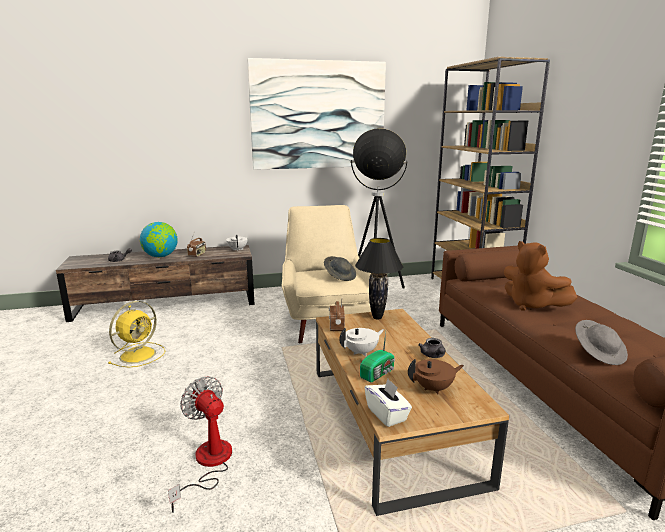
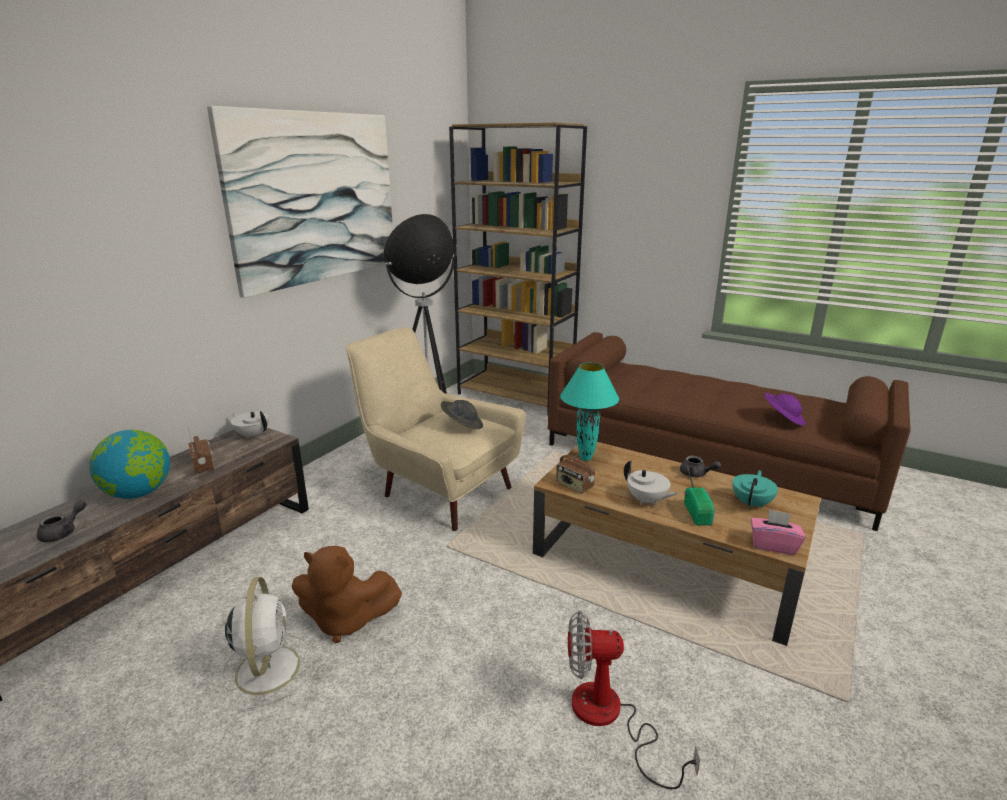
camera: 45 degrees left, 5 degrees up
(139, 354) = (268, 667): yellow fan -> white fan
(361, 352) = (647, 501): white teapot -> white teapot turned 120 degrees clockwise
(377, 317) = (586, 458): black table lamp -> turquoise table lamp
(387, 414) = (773, 545): white tissue box -> pink tissue box
(434, 388) = (752, 503): brown teapot -> turquoise teapot
(531, 305) = (673, 393): brown plush toy -> brown plush toy (345, 620)
(599, 353) = (782, 419): grey hat -> purple hat

